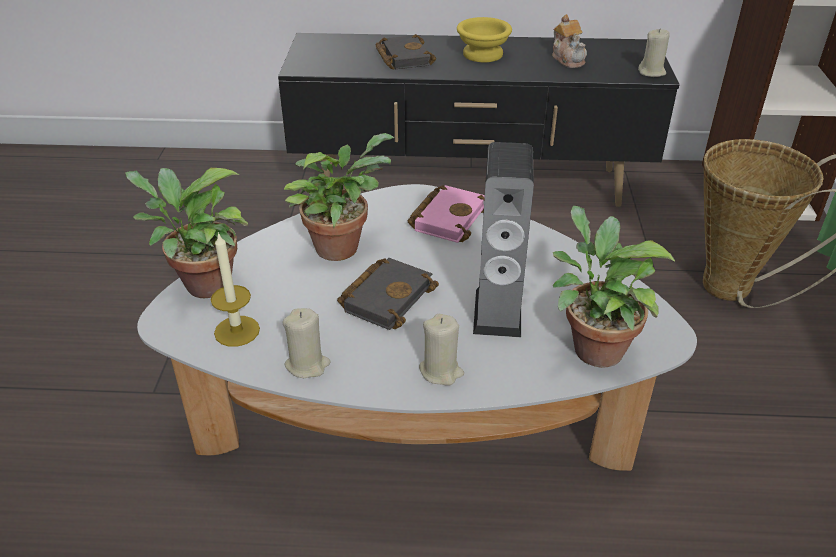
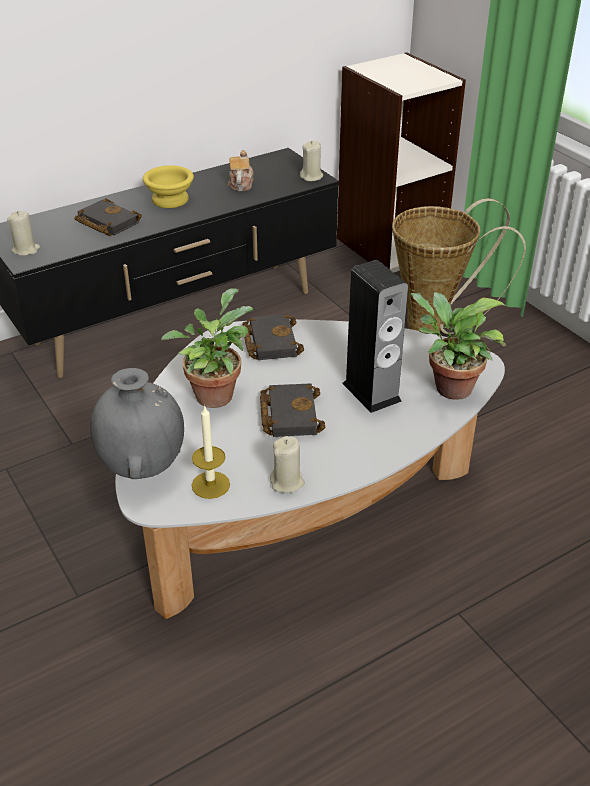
camera: 35 degrees left, 0 degrees up
(202, 284) = (142, 466): potted plant -> grey vase
(441, 371) = (376, 445): beige candle -> beige candle (26, 250)
(448, 217) = (269, 341): pink book -> black book
(568, 59) = (241, 184): teapot -> teapot turned 120 degrees counterclockwise

